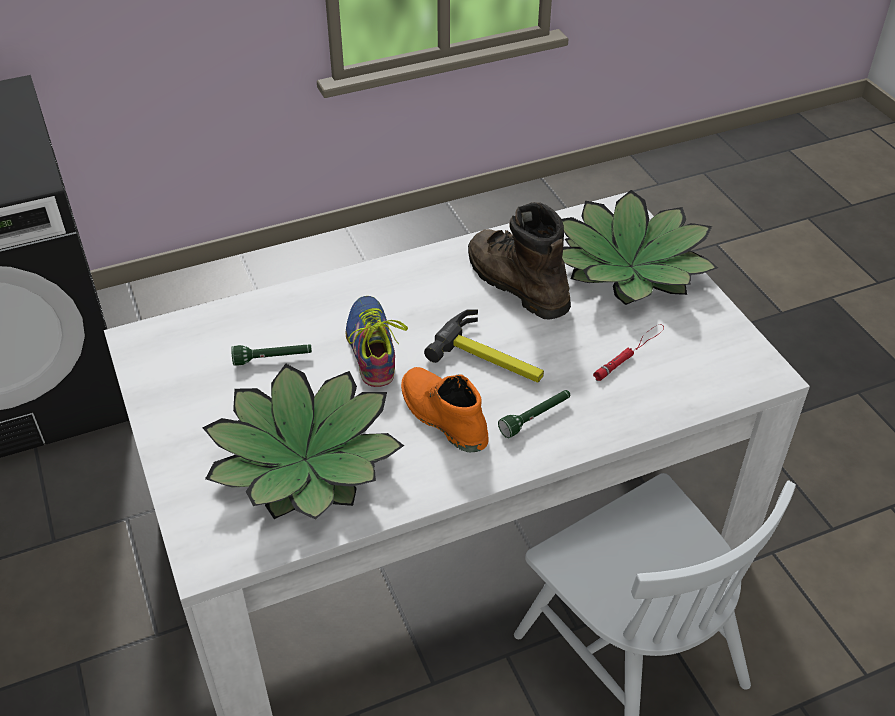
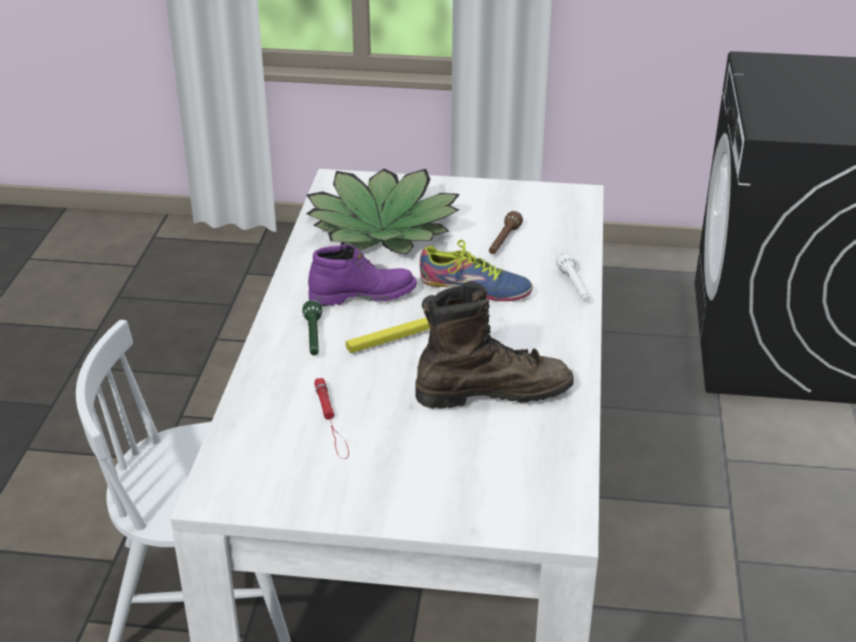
camera: 120 degrees right, 10 degrees down
(273, 359) = (503, 242): green flashlight -> brown flashlight
(326, 289) = (574, 287): none -> white flashlight
(441, 417) = (363, 295): orange boot -> purple boot
(631, 266) = (453, 483): potted plant -> none

